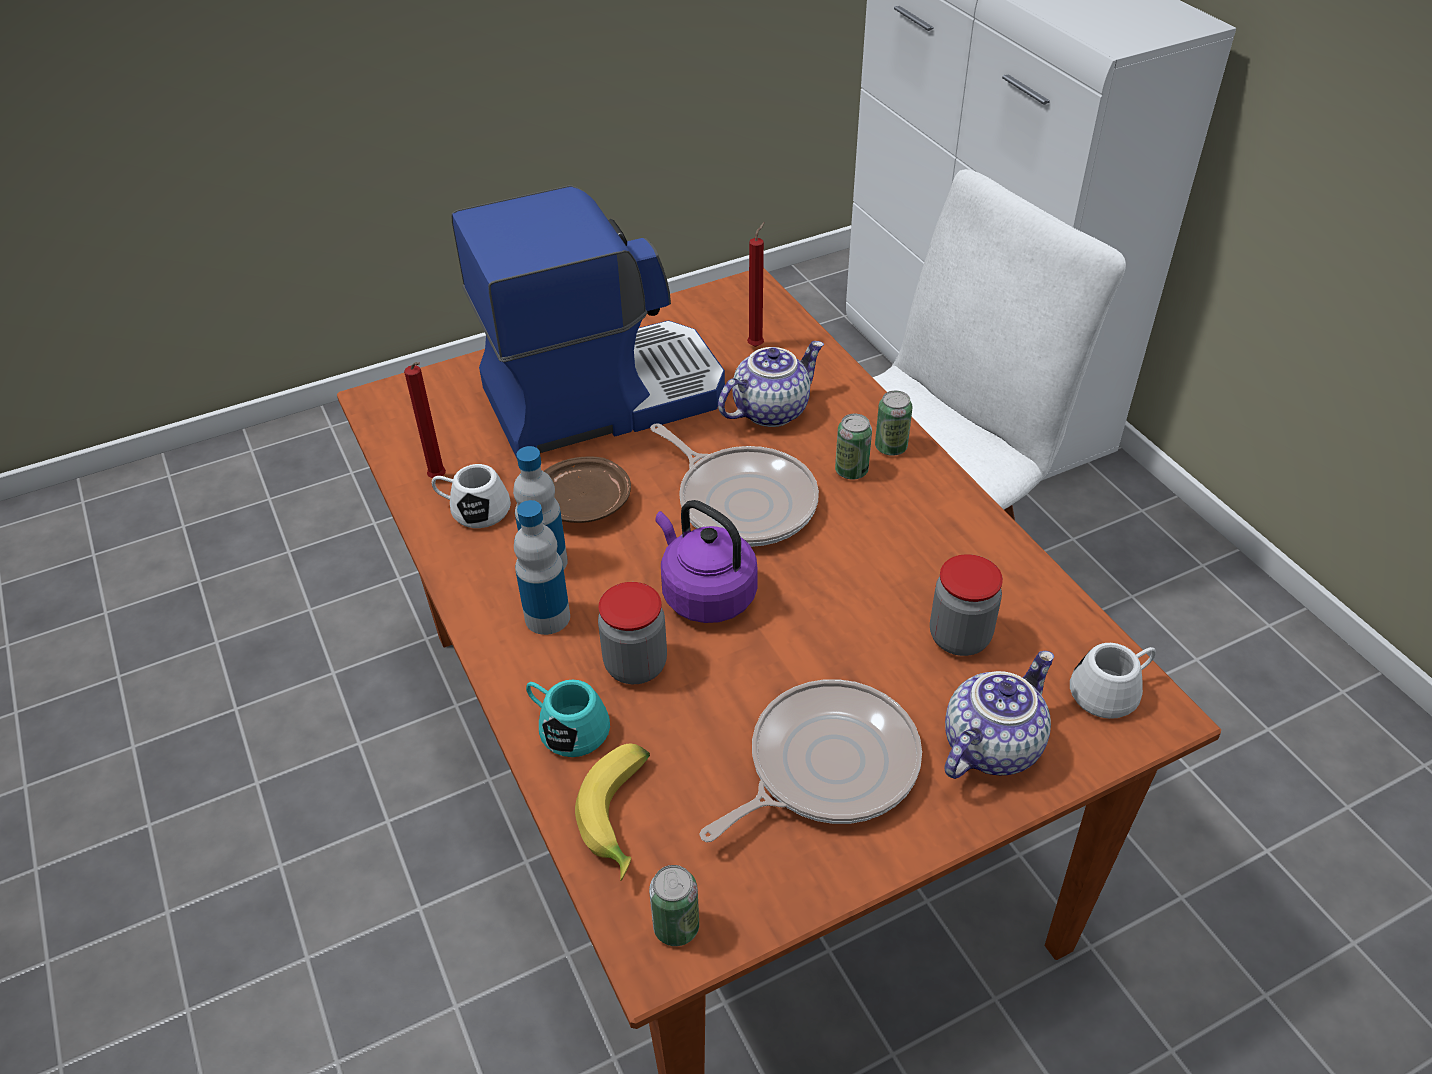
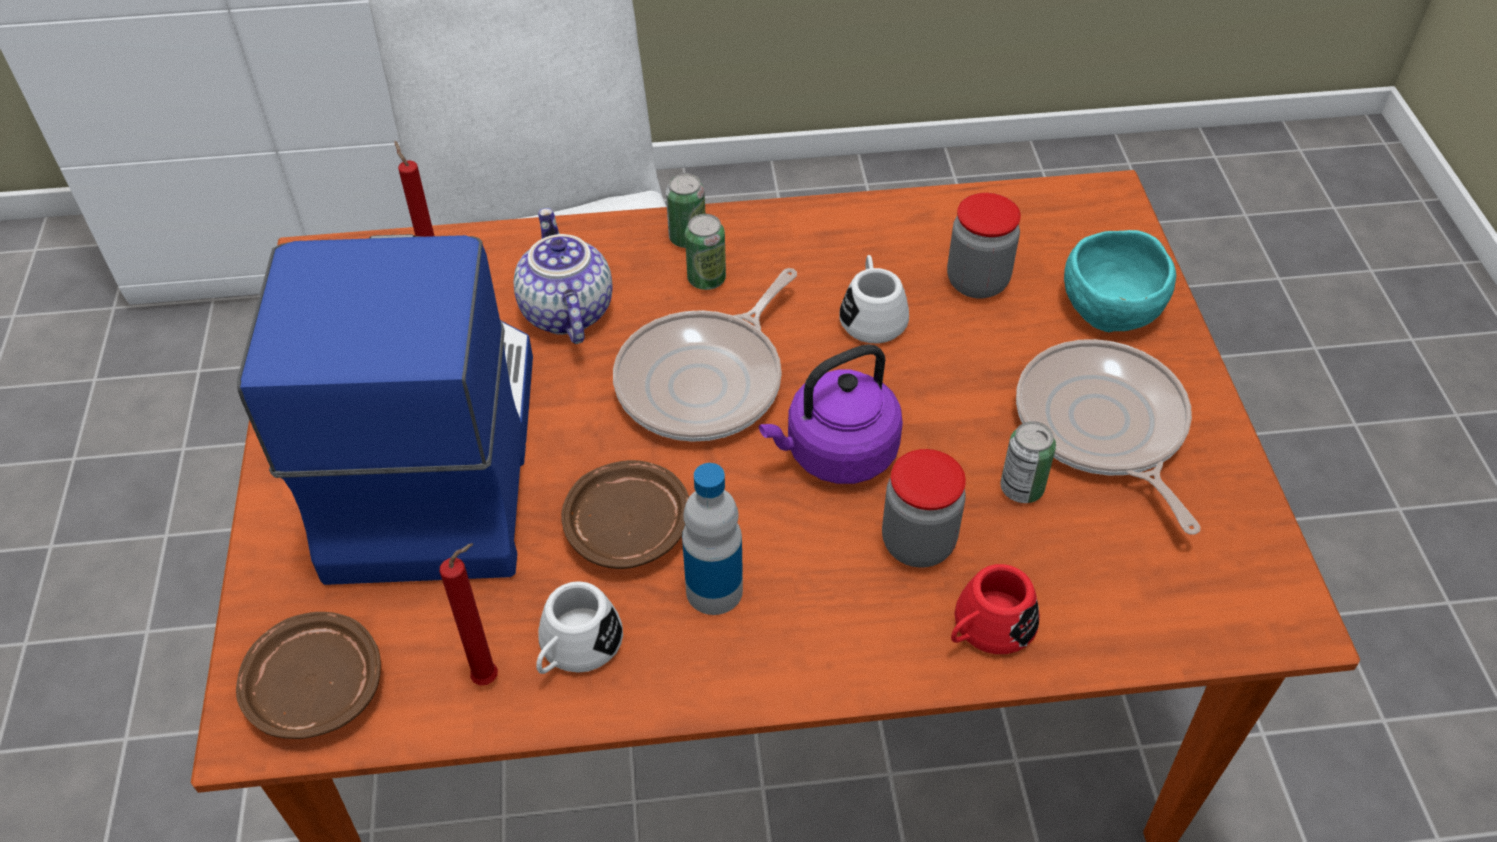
camera: 70 degrees left, 5 degrees up
(410, 412) = (314, 687): none -> brown plate
(547, 617) = (809, 609): bottle -> none
(567, 727) = (986, 629): turquoise mug -> red mug
(623, 816) = (1122, 606): banana -> none
(676, 927) = (1264, 596): can -> can (1021, 488)
(742, 501) = (705, 380): frying pan -> frying pan turned 150 degrees clockwise
(990, 744) = (1110, 307): teapot -> turquoise bowl
(1111, 690) = (1074, 212): white mug -> white mug (872, 315)

